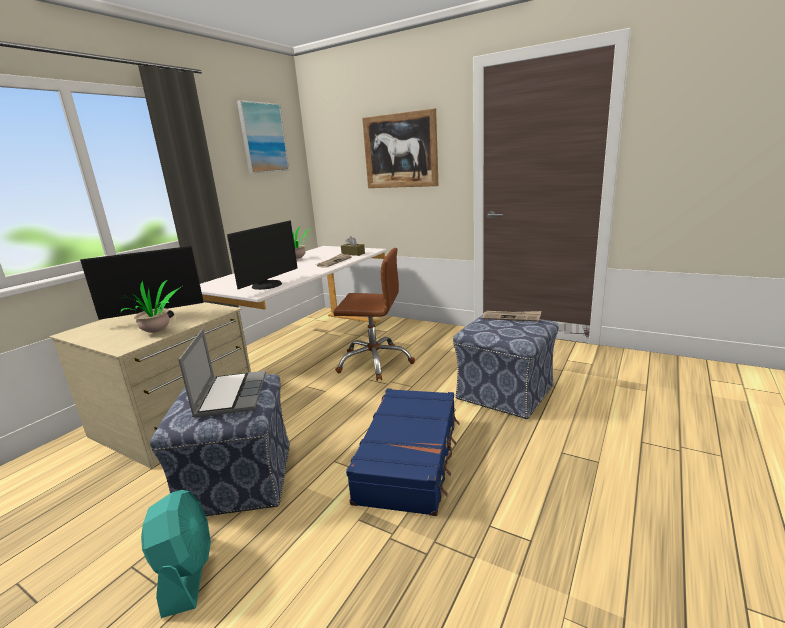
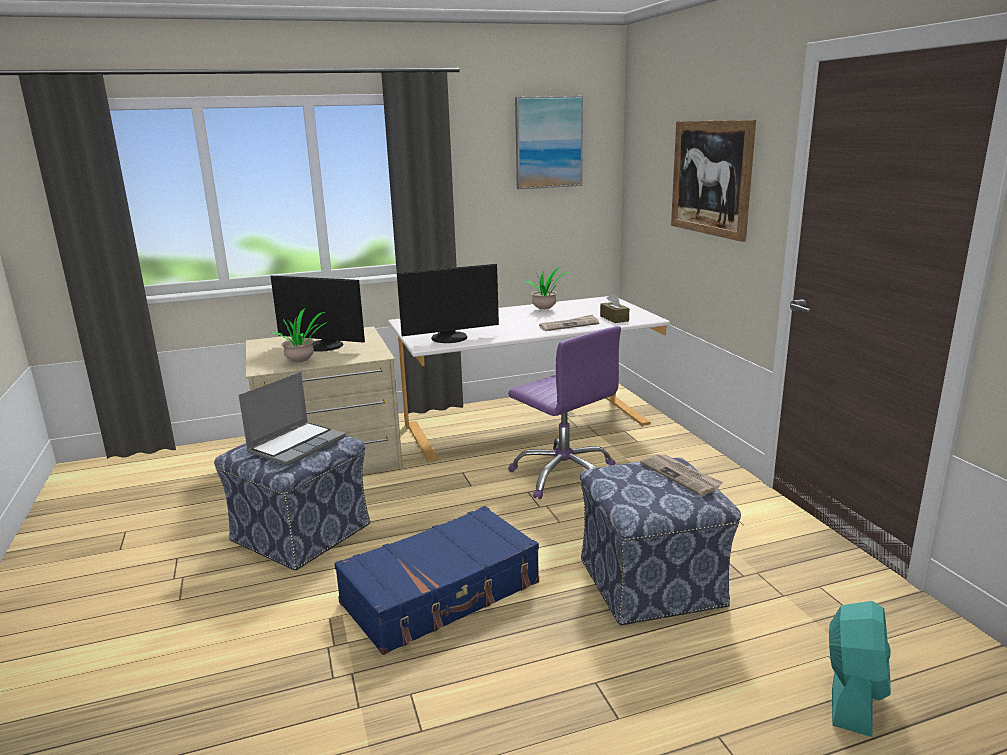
camera: 40 degrees right, 0 degrees up
(187, 573) = (194, 582): turquoise fan -> turquoise fan (853, 695)
(375, 362) = (564, 475): brown office chair -> purple office chair

